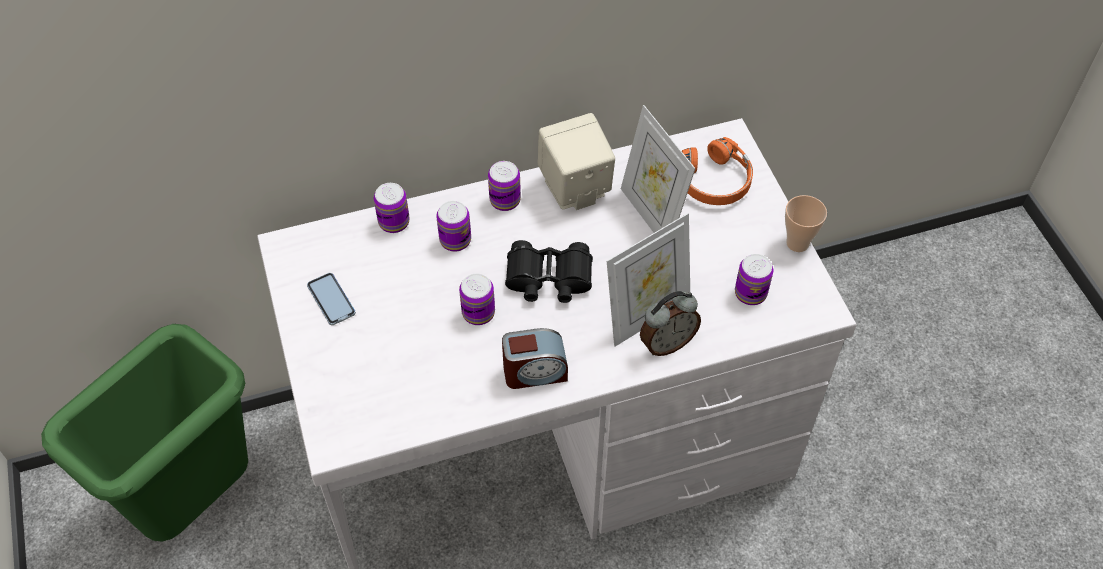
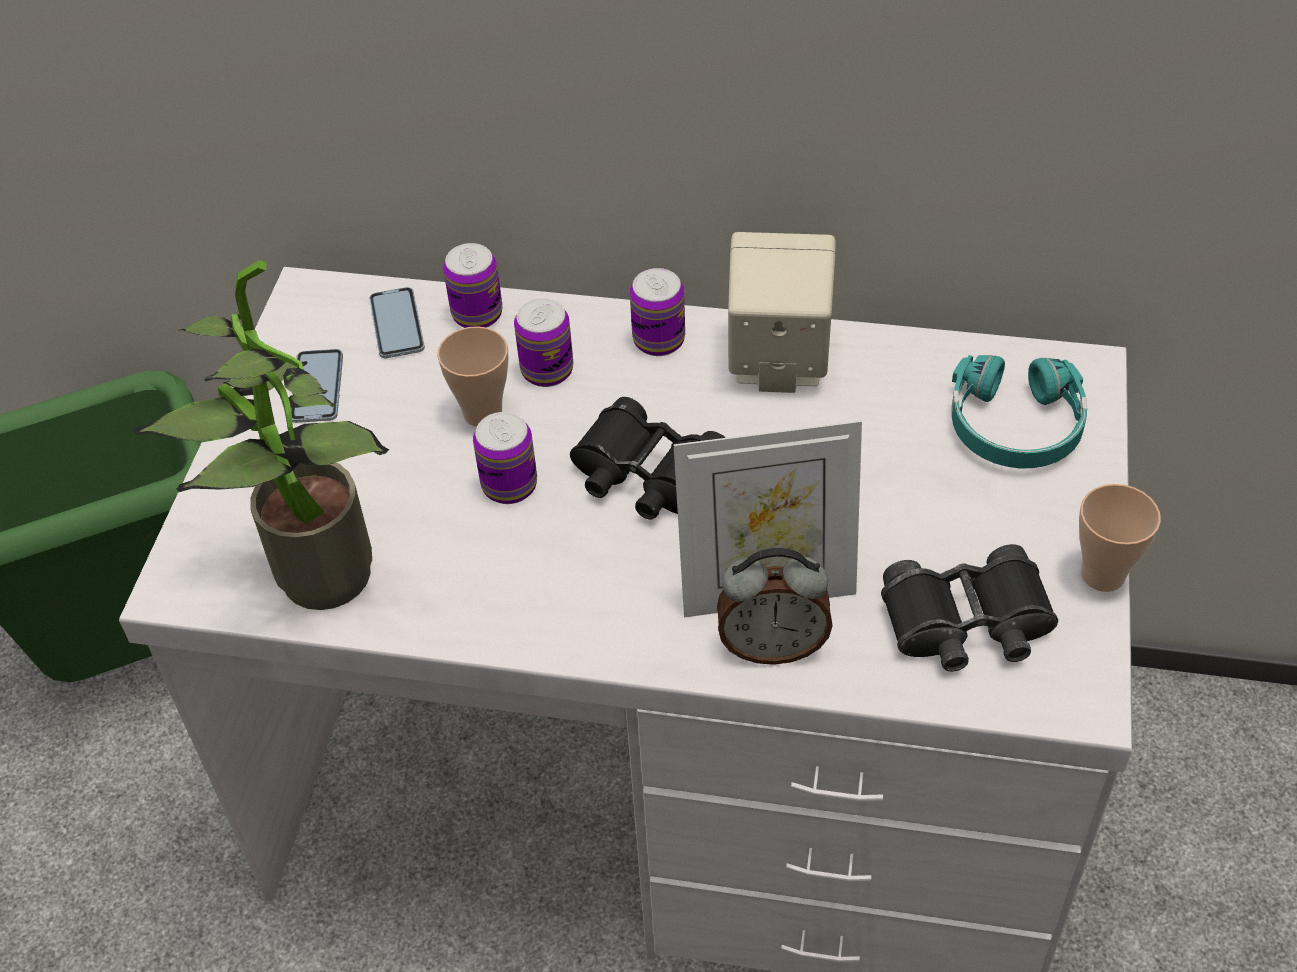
camera: 30 degrees right, 5 degrees down
(351, 245) = (397, 324): none -> phone
(408, 409) = (312, 582): none -> potted plant
(436, 278) = (482, 413): none -> cup
(535, 372) = (534, 605): alarm clock -> none
(652, 215) = (875, 442): picture frame -> none
(714, 181) = (1015, 426): orange headphones -> turquoise headphones
(750, 293) = (967, 623): can -> black binoculars

